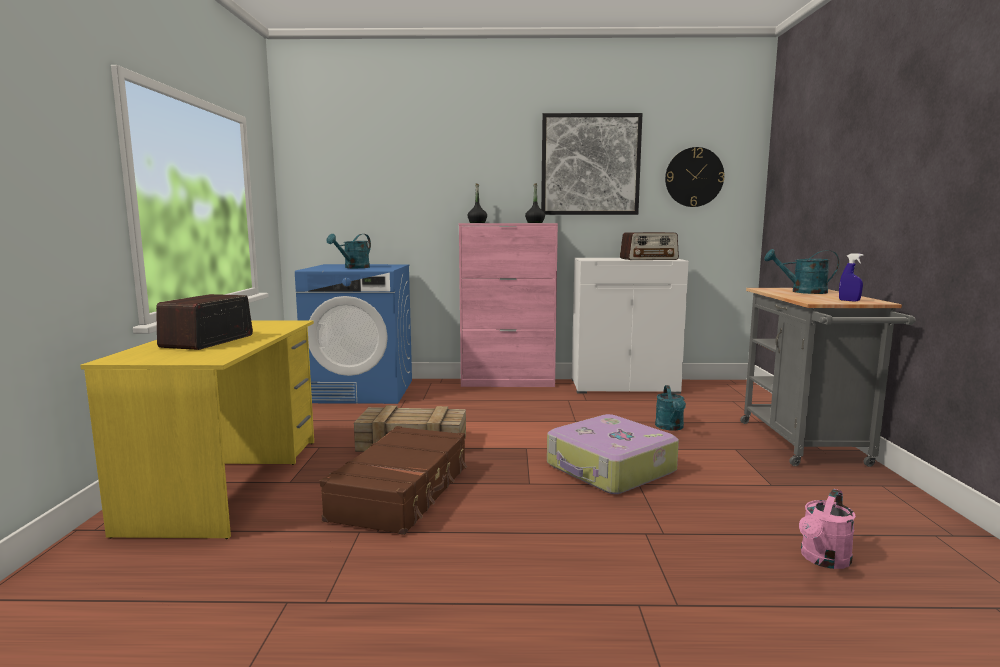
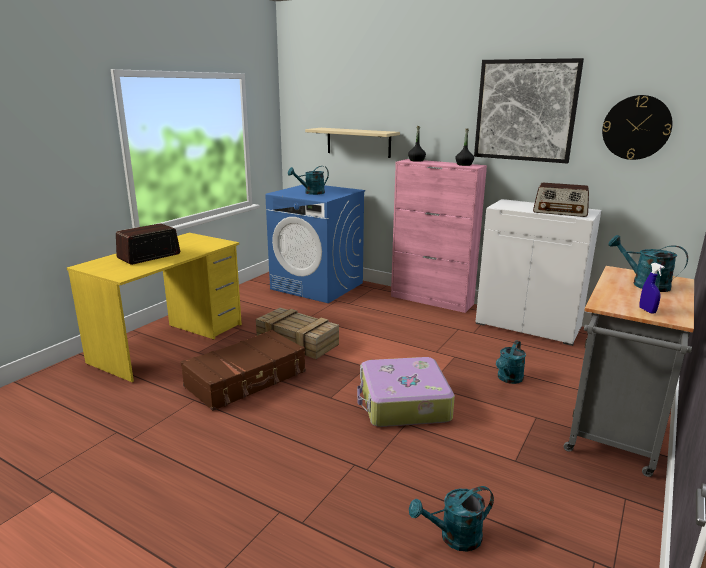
camera: 30 degrees right, 10 degrees up
(395, 208) = (358, 142): none -> beige shelf
(823, 560) = (454, 537): pink watering can -> turquoise watering can

